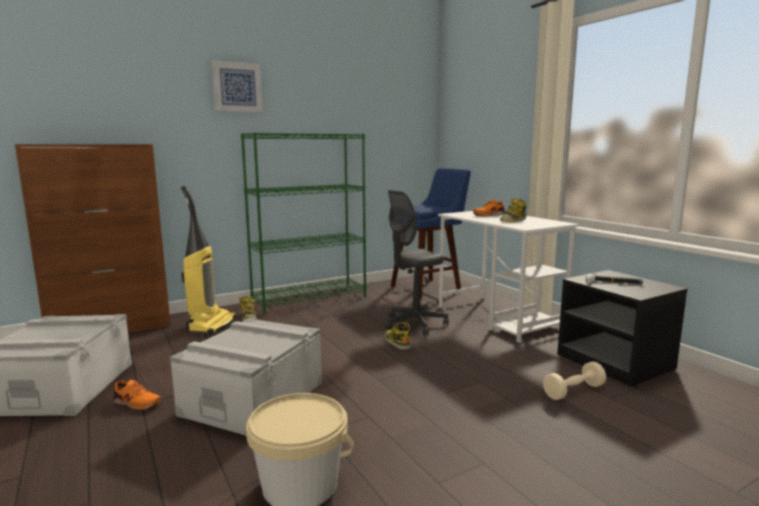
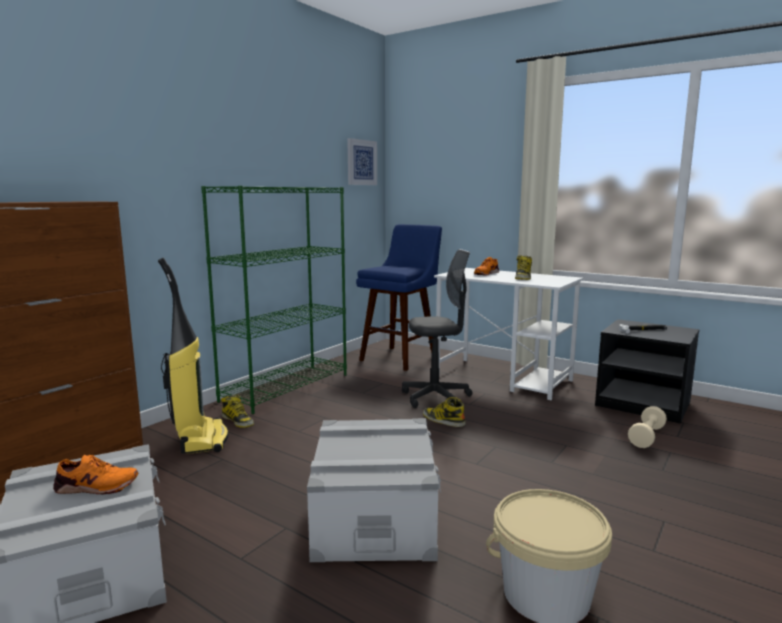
camera: 25 degrees left, 0 degrees up
(136, 403) = (234, 561): orange shoe -> orange shoe (96, 487)
(237, 87) = (194, 125): picture -> picture (361, 162)
(414, 324) = (436, 398): grey office chair -> grey office chair turned 135 degrees counterclockwise

